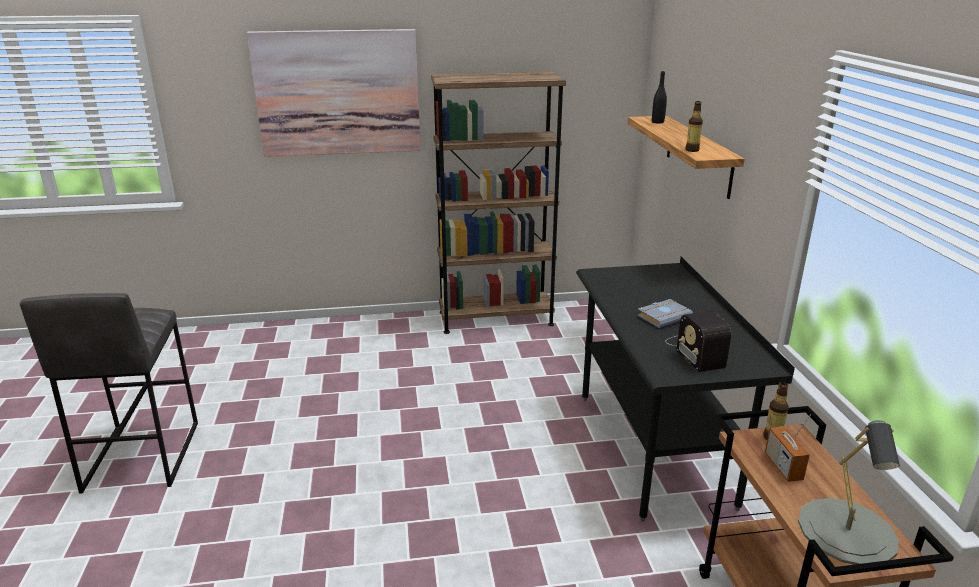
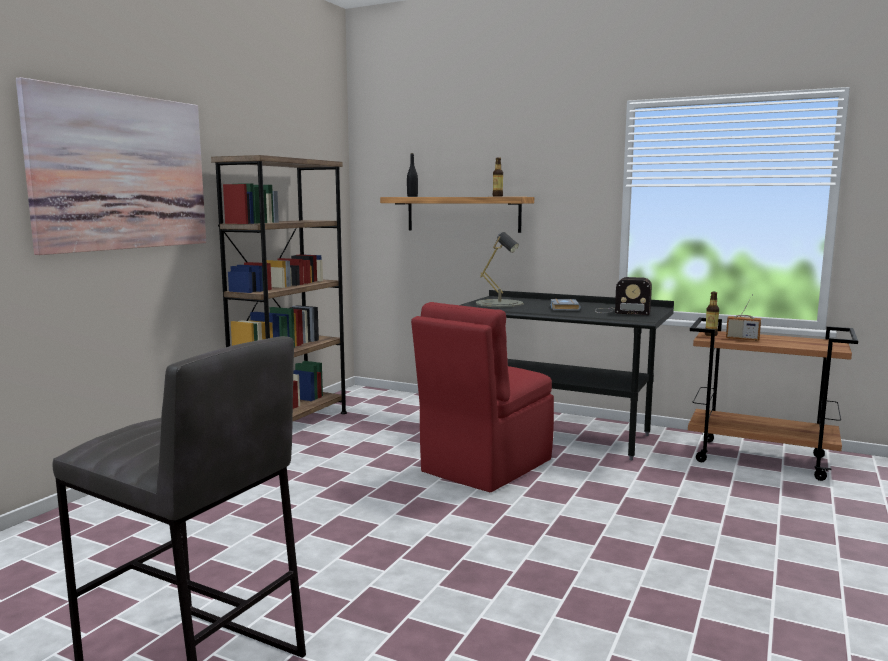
camera: 55 degrees left, 15 degrees down
(515, 438) = (484, 467): none -> red chair
(847, 531) = (810, 343): grey table lamp -> grey table lamp (499, 303)

